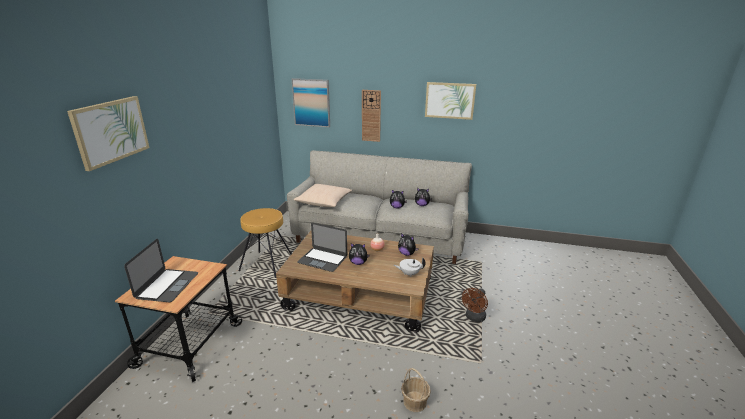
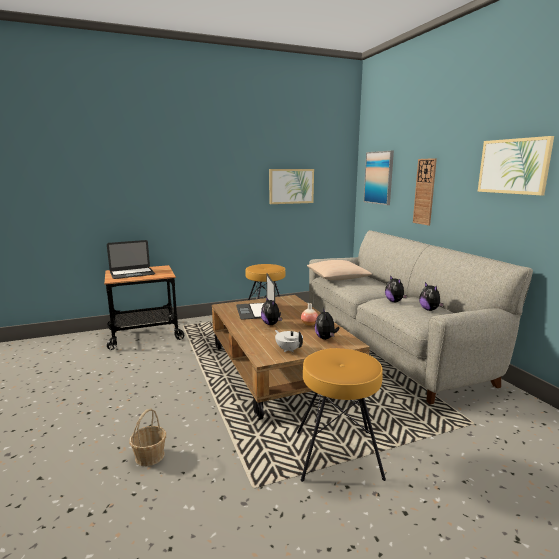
camera: 55 degrees right, 10 degrees down
(111, 131) = (136, 154): picture -> picture (291, 186)
(474, 318) = (337, 455): brown fan -> brown stool

